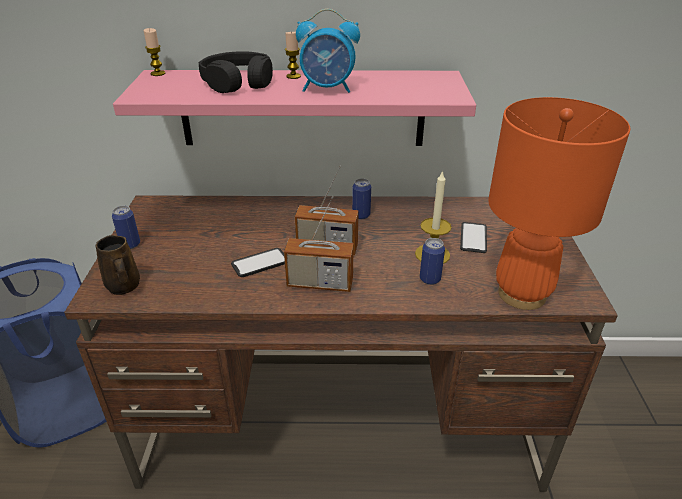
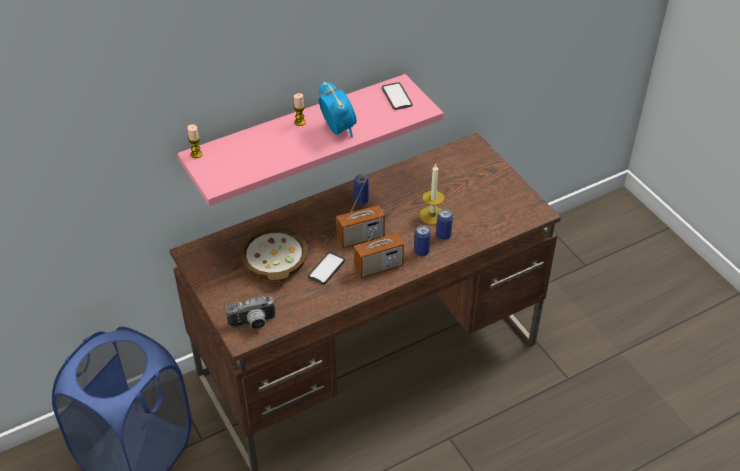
camera: 30 degrees left, 10 degrees up
(123, 287) = (253, 324): brown mug -> camera
(130, 244) = (219, 292): can -> can (421, 252)
(216, 235) = (274, 260): none -> bowl
(238, 83) = (269, 144): black headphones -> none
(328, 89) = (338, 129): alarm clock -> alarm clock turned 90 degrees counterclockwise
(473, 238) = (449, 191): phone -> phone (396, 97)
(521, 294) = (503, 224): orange table lamp -> none

